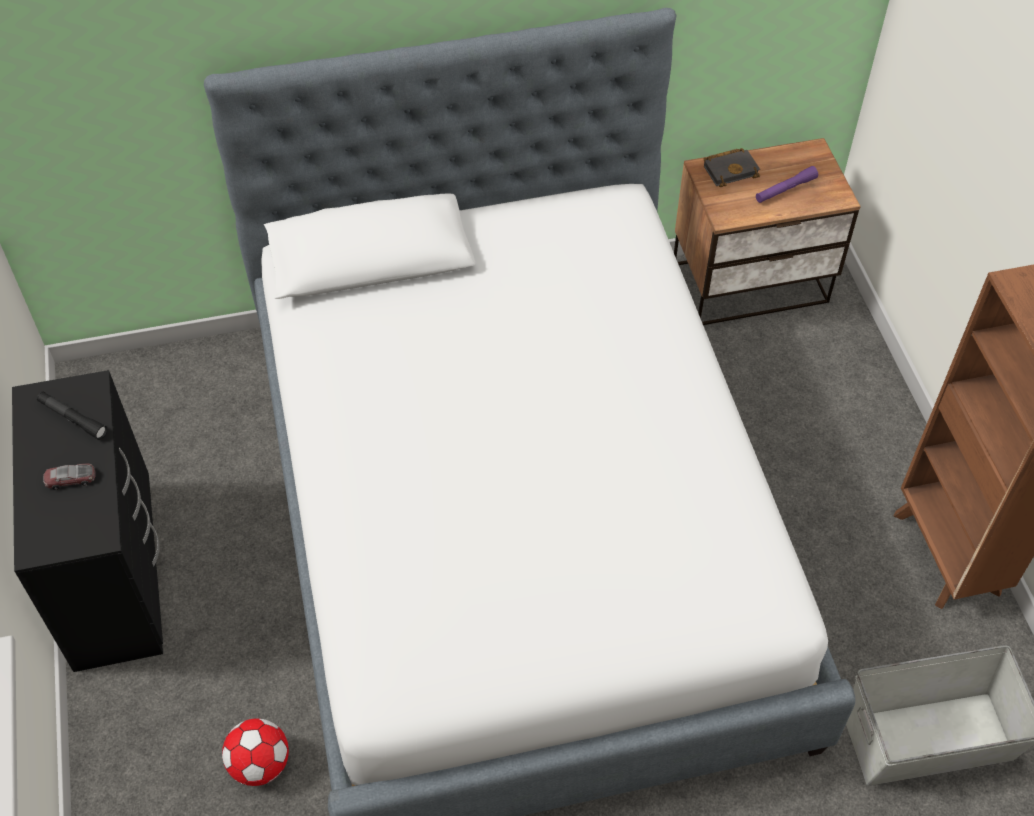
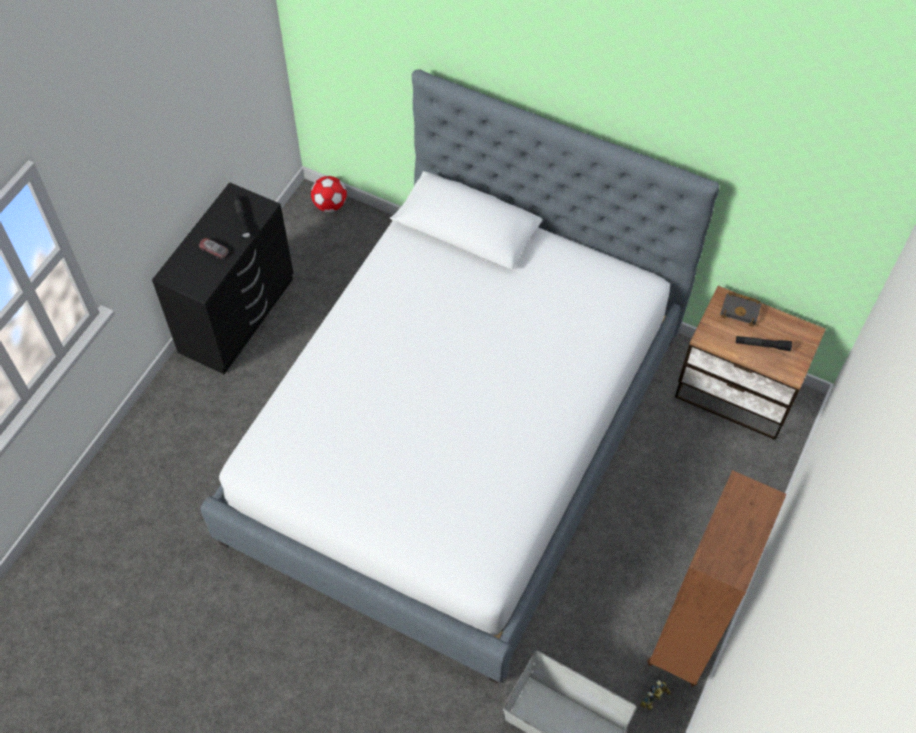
camera: 40 degrees right, 5 degrees up
(260, 764) = (220, 464): football -> football (330, 205)
(785, 189) = (762, 345): purple flashlight -> black flashlight
(981, 640) = (653, 700): none -> toy robot

